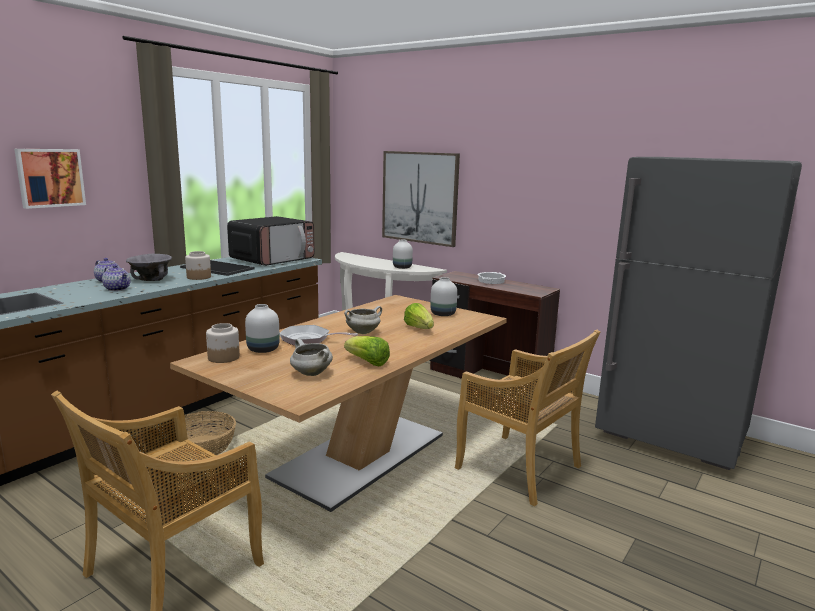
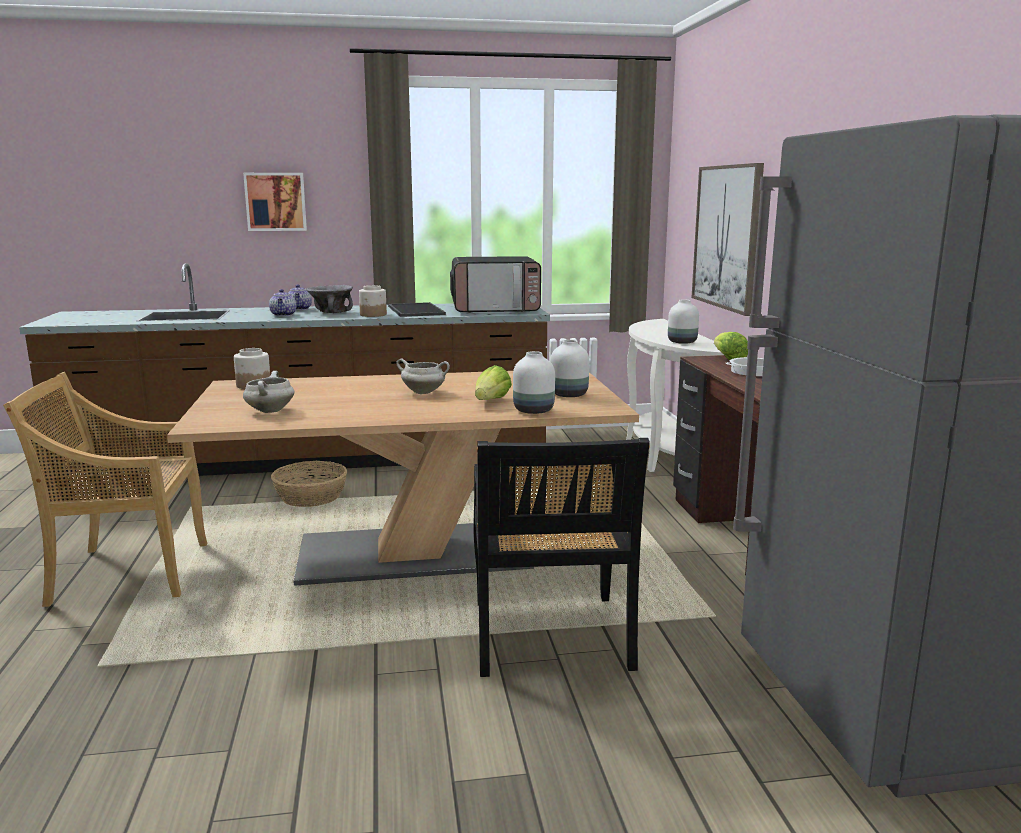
camera: 45 degrees right, 0 degrees up
(264, 349) = (298, 387): white vase -> white vase (534, 411)
(309, 340) = (357, 388): frying pan -> none
(367, 362) = (340, 415): lettuce -> lettuce (728, 358)
(520, 469) = (550, 637): beige chair -> black chair

